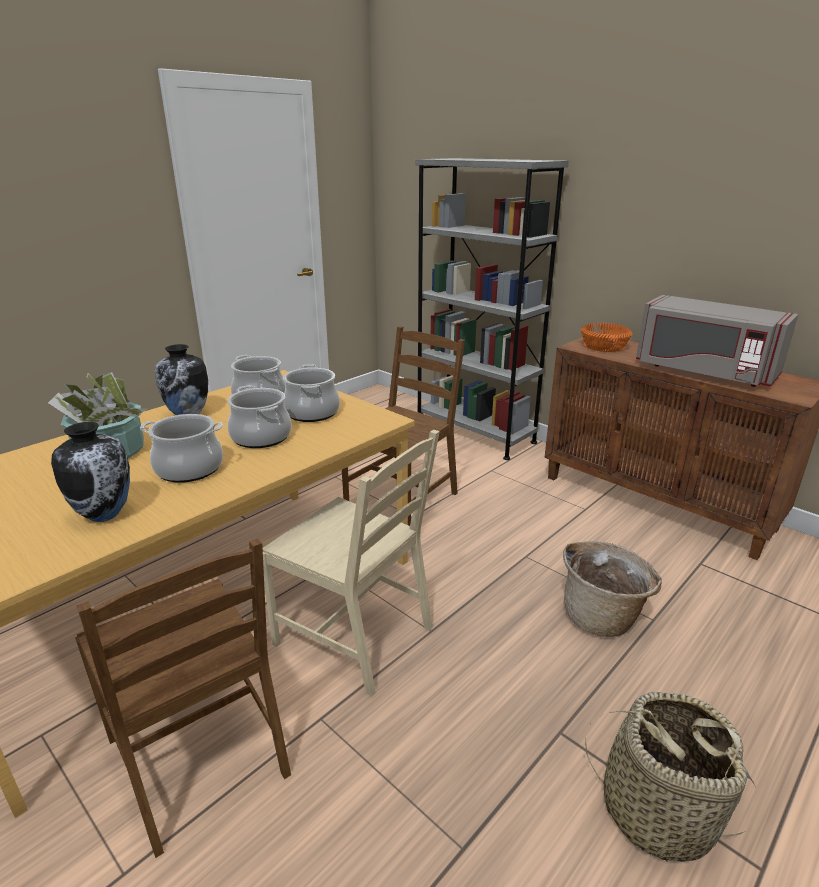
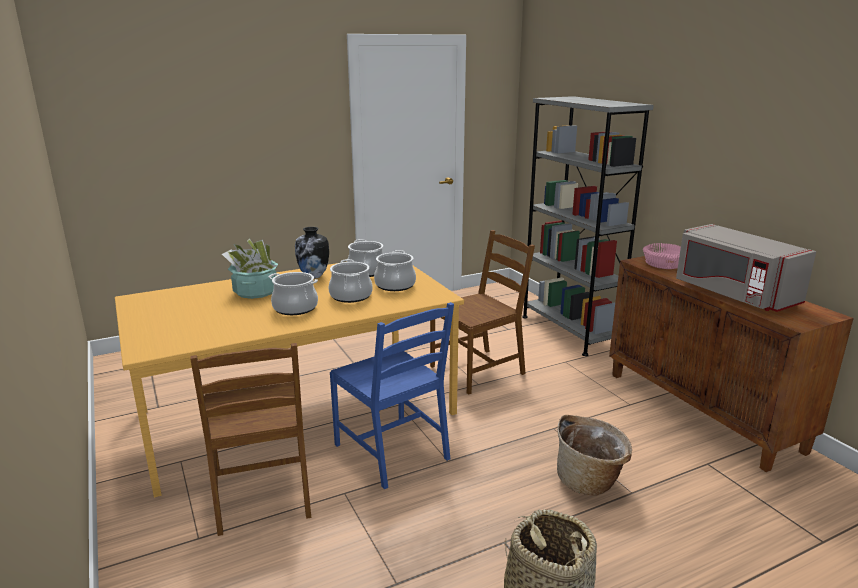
camera: 20 degrees right, 5 degrees down
(105, 514) = (235, 325): vase -> none
(356, 635) = (393, 451): beige chair -> blue chair
(605, 346) = (664, 264): orange bowl -> pink bowl

